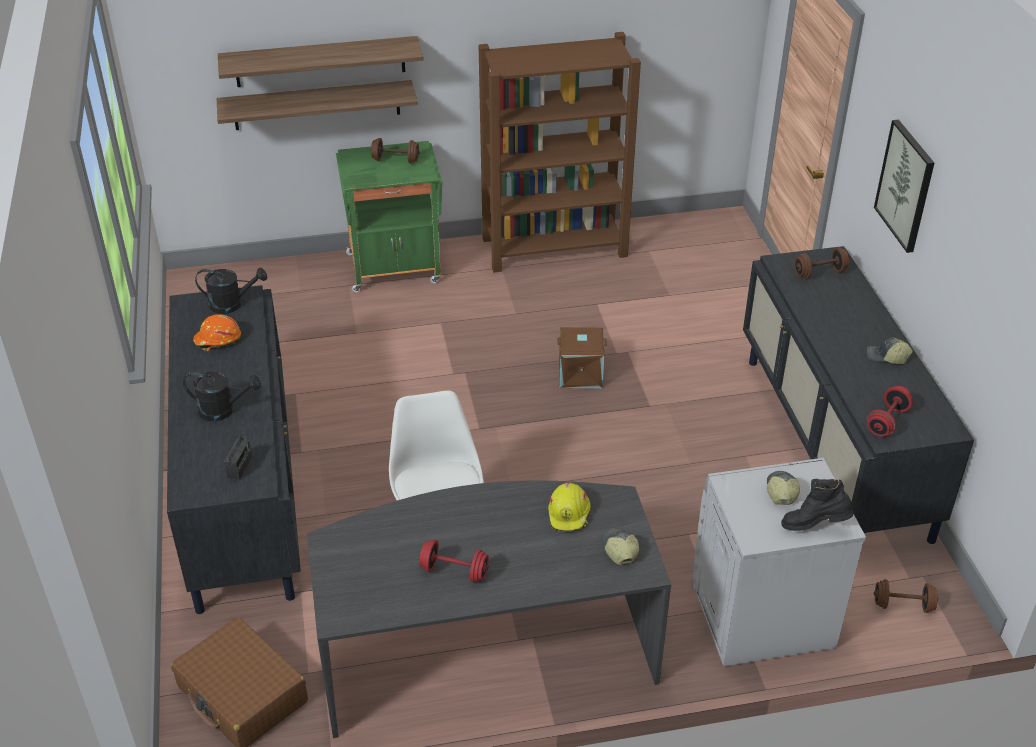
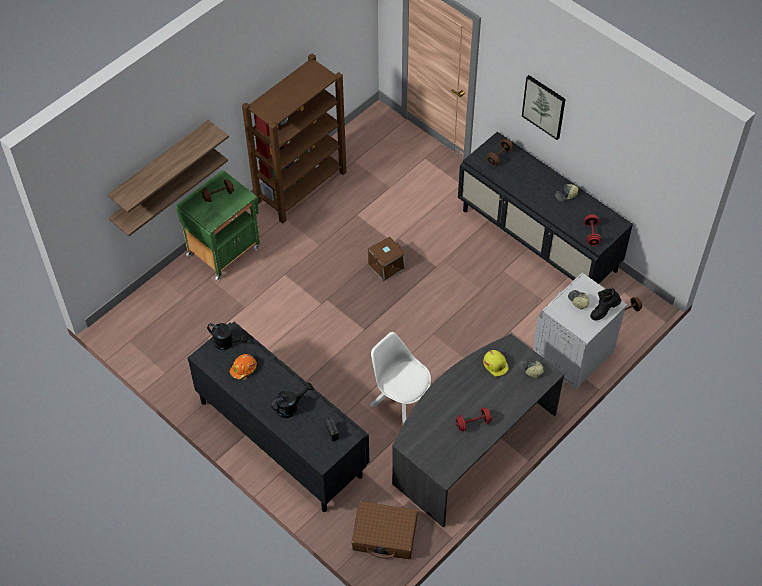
camera: 35 degrees left, 15 degrees up
(232, 304) = (227, 343): black watering can -> black watering can turned 60 degrees clockwise

